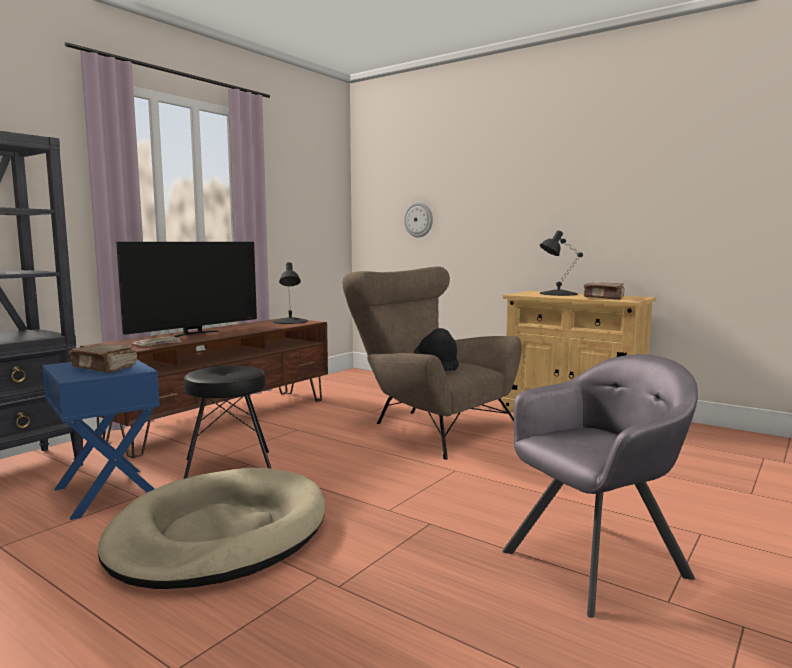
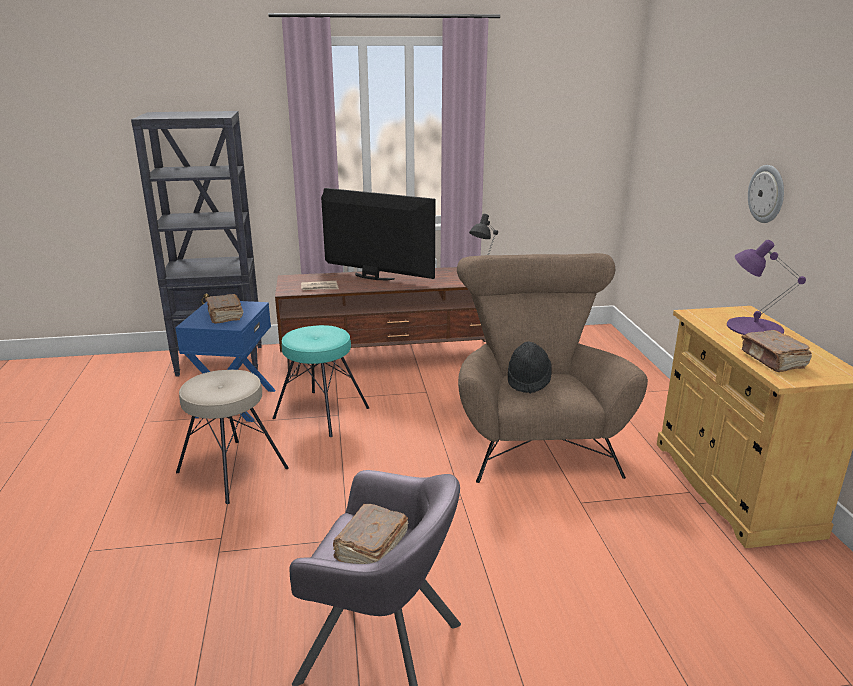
camera: 45 degrees right, 15 degrees up
(194, 333) = (372, 277): television -> television turned 150 degrees counterclockwise
(219, 534) = (231, 471): beige dog bed -> beige stool
(228, 468) = (321, 413): black stool -> turquoise stool
(418, 219) = (679, 168): wall clock -> wall clock (767, 194)
(557, 294) = (753, 327): black table lamp -> purple table lamp
(594, 440) = (370, 548): none -> brown book

